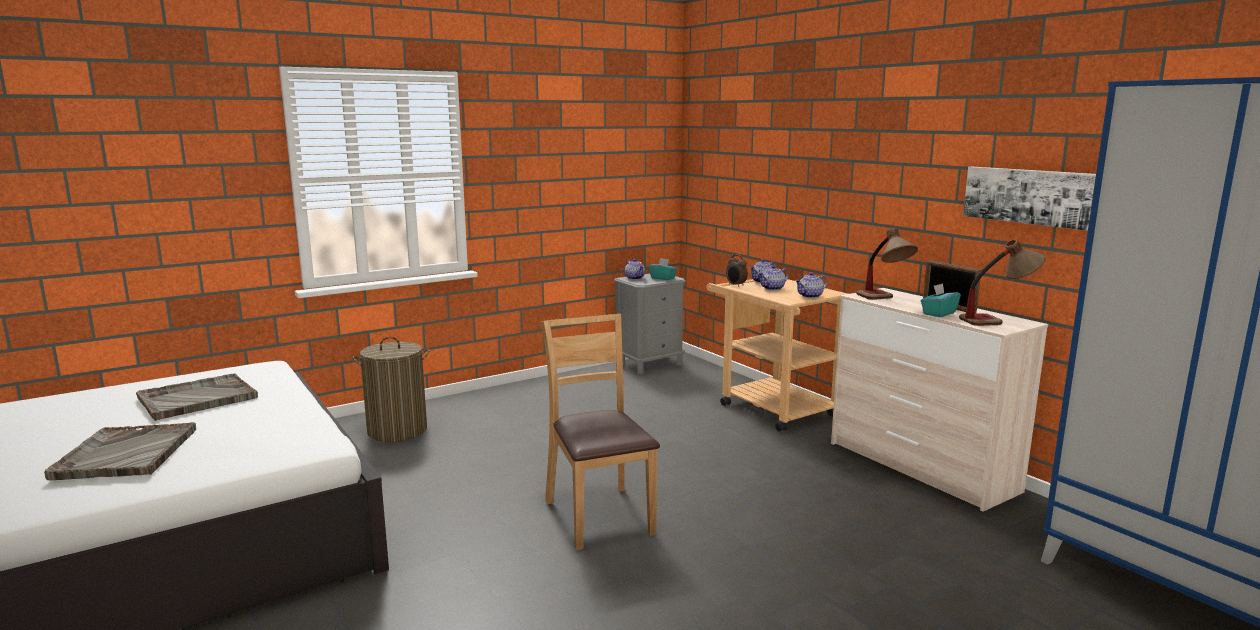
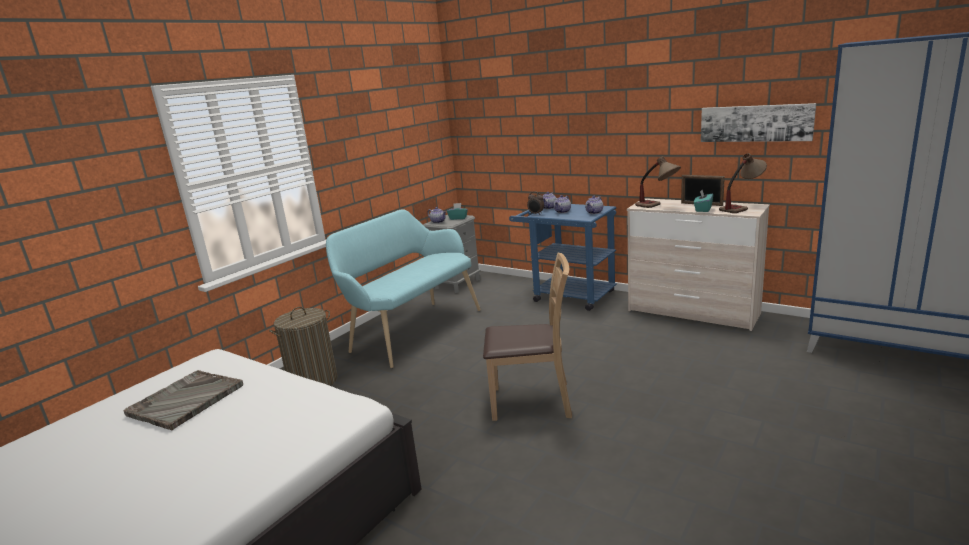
camera: 20 degrees left, 5 degrees up
(125, 454) = (188, 466): grey tray -> none
(548, 403) = (412, 330): none -> turquoise bench
(599, 516) = (532, 401): brown chair -> brown chair turned 135 degrees clockwise
(770, 407) = (567, 295): beige cart -> blue cart

